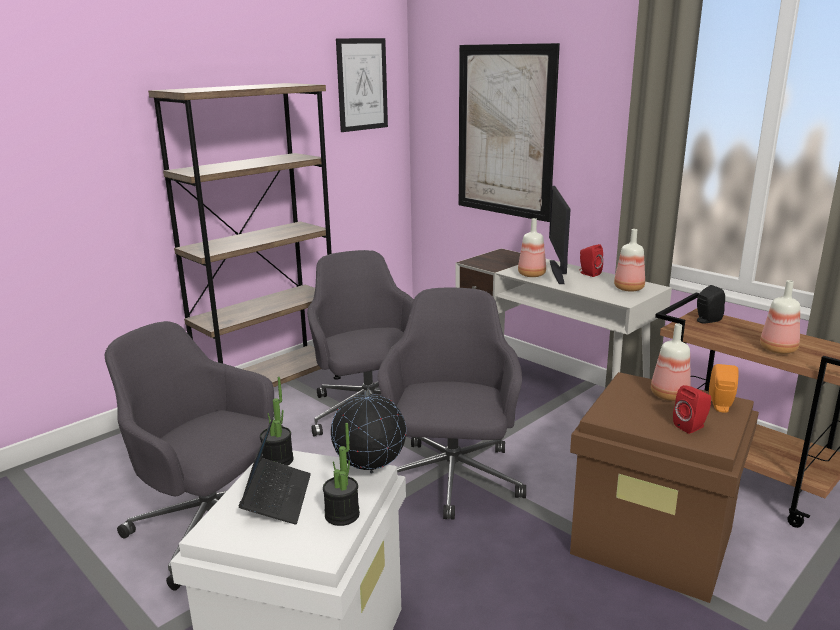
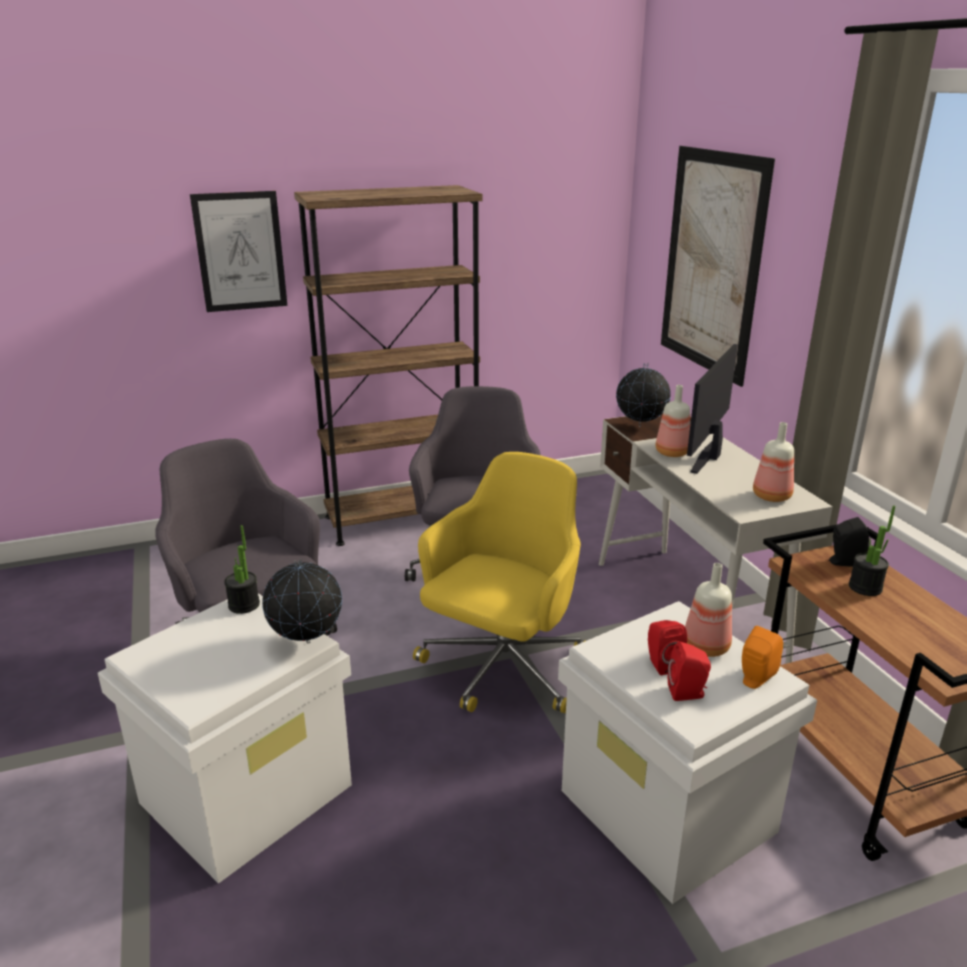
camera: 25 degrees right, 5 degrees up
(277, 498) = (209, 642): laptop -> none
(342, 515) = (243, 677): potted plant -> potted plant (865, 587)
(362, 84) = (563, 187): picture -> picture (240, 252)
(451, 481) = (502, 669): grey office chair -> yellow office chair
(489, 263) = (640, 427): none -> globe
(588, 274) = (745, 465): red speaker -> red speaker (661, 664)
(654, 541) = (669, 812): brown storage box -> white storage box
(778, 349) = (895, 626): bottle -> none

